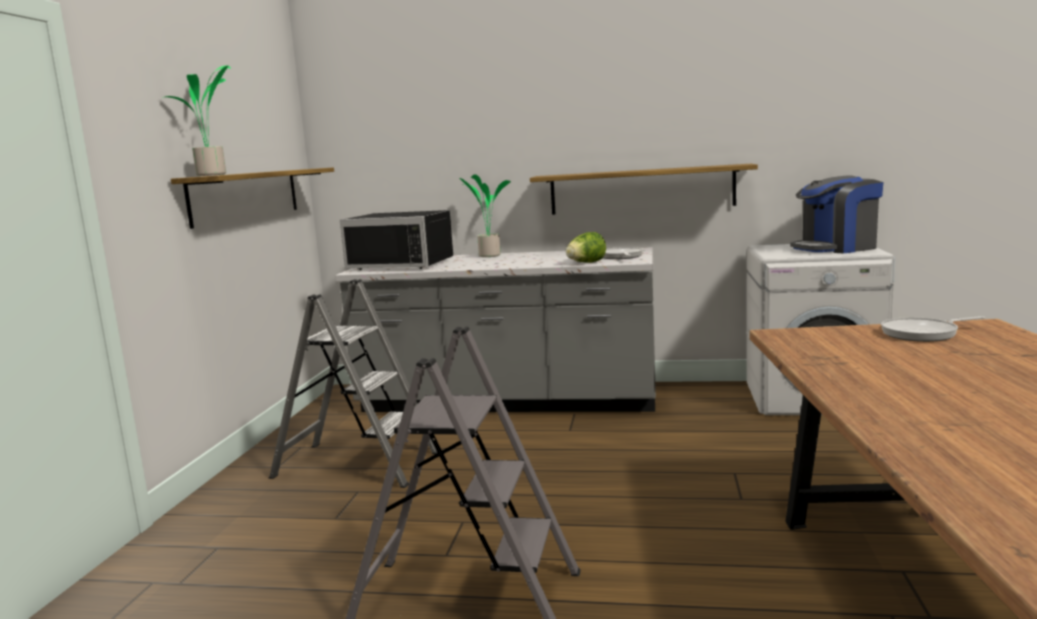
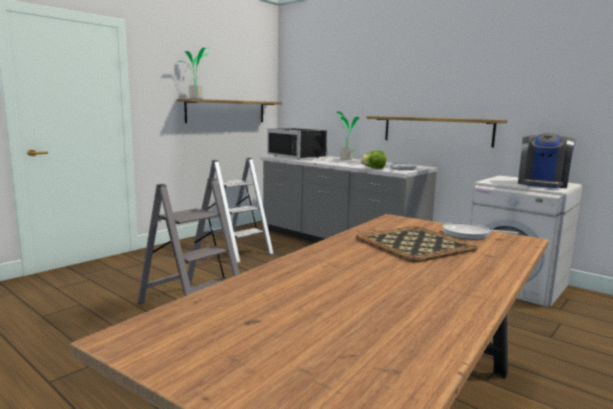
camera: 30 degrees right, 0 degrees up
(836, 248) = (542, 184): coffee machine -> coffee machine turned 75 degrees counterclockwise
(922, 363) = (416, 244): none -> tray

